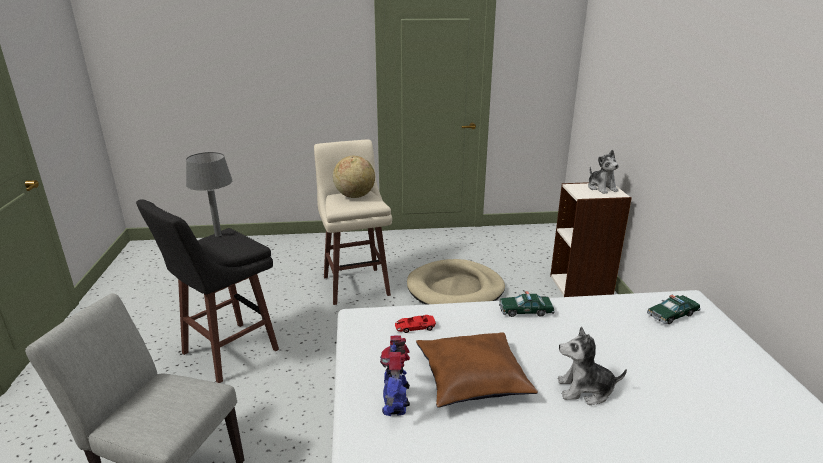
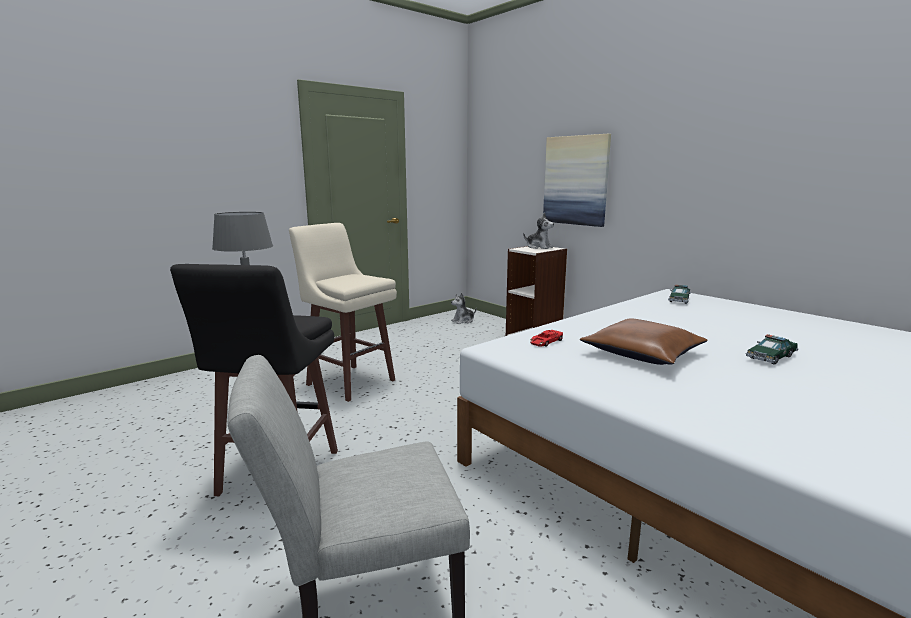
camera: 35 degrees left, 10 degrees down
(354, 196) = (348, 277): globe -> none
(396, 402) = (624, 380): toy robot -> none
(455, 289) = (446, 362): beige dog bed -> none
(525, 311) = (599, 317): toy car -> toy car (771, 357)
(585, 390) = (713, 339): plush toy -> plush toy (463, 321)
(653, 118) = (576, 180): none -> picture

